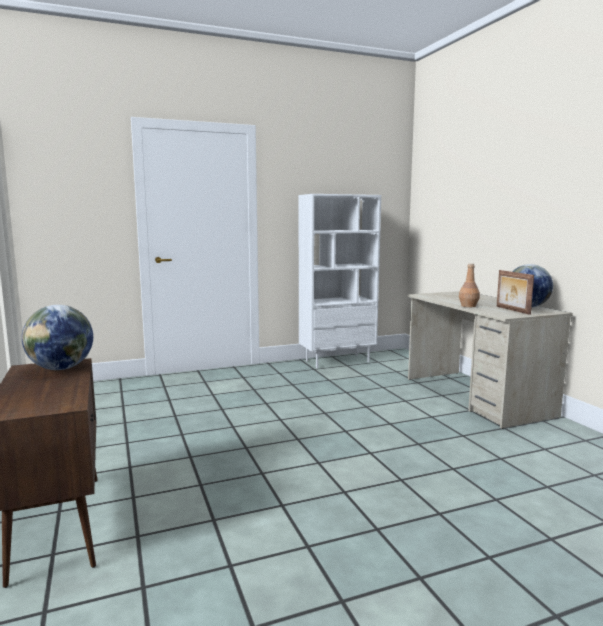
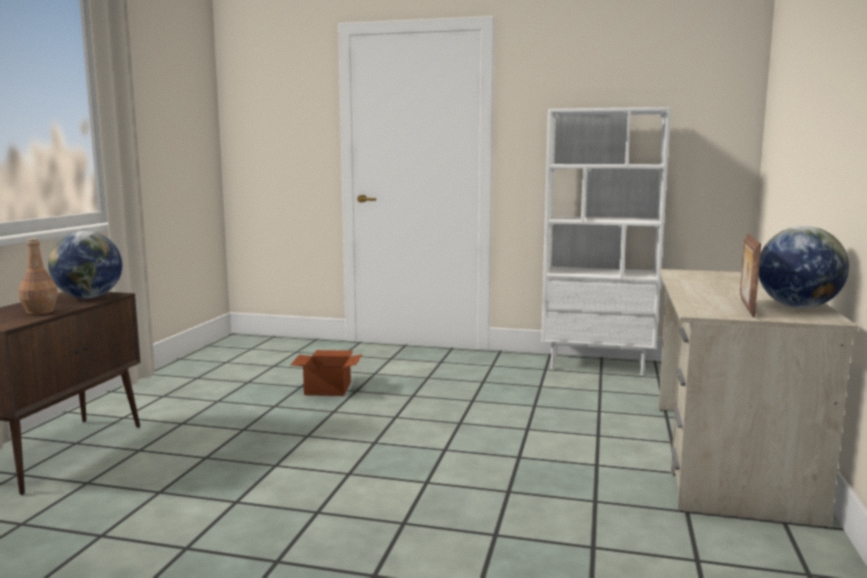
camera: 35 degrees right, 0 degrees up
(200, 412) = (329, 389): none -> cardboard box
(468, 306) = (691, 293): brown bottle -> brown bottle (40, 311)

